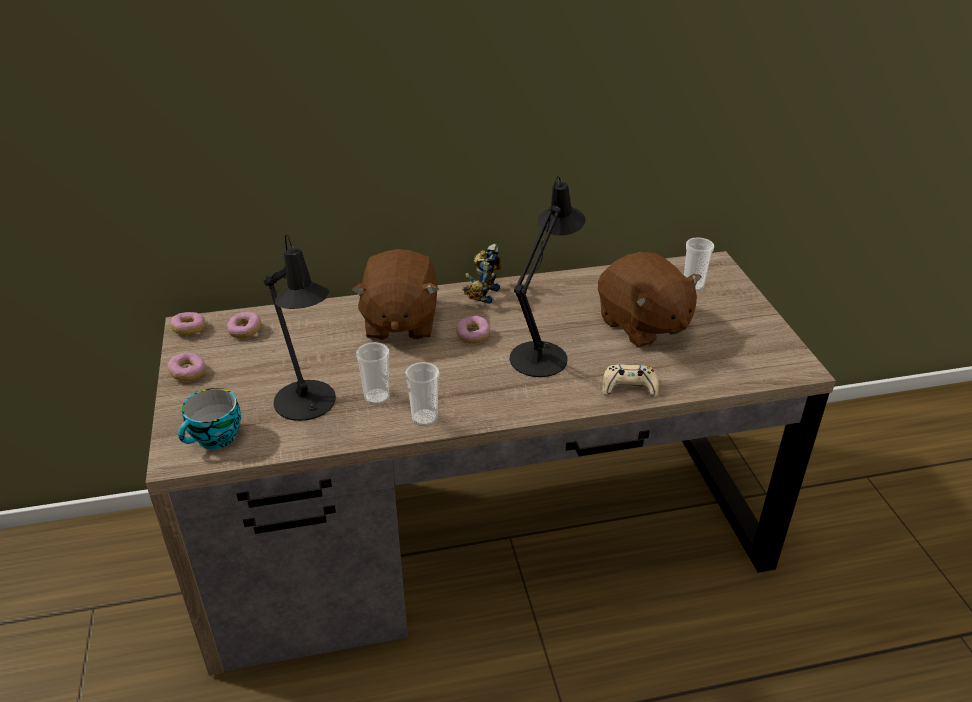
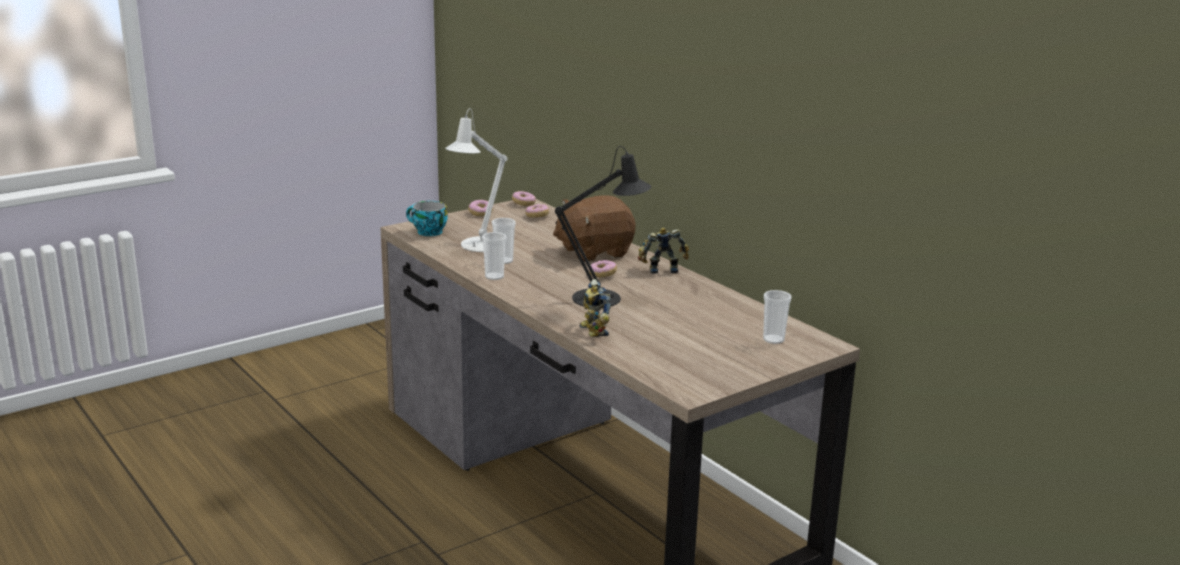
camera: 65 degrees right, 15 degrees down
(308, 405) = (478, 246): black table lamp -> white table lamp
(629, 387) = (591, 331): beige game controller -> toy robot
(643, 325) = (683, 327): brown plush toy -> none

